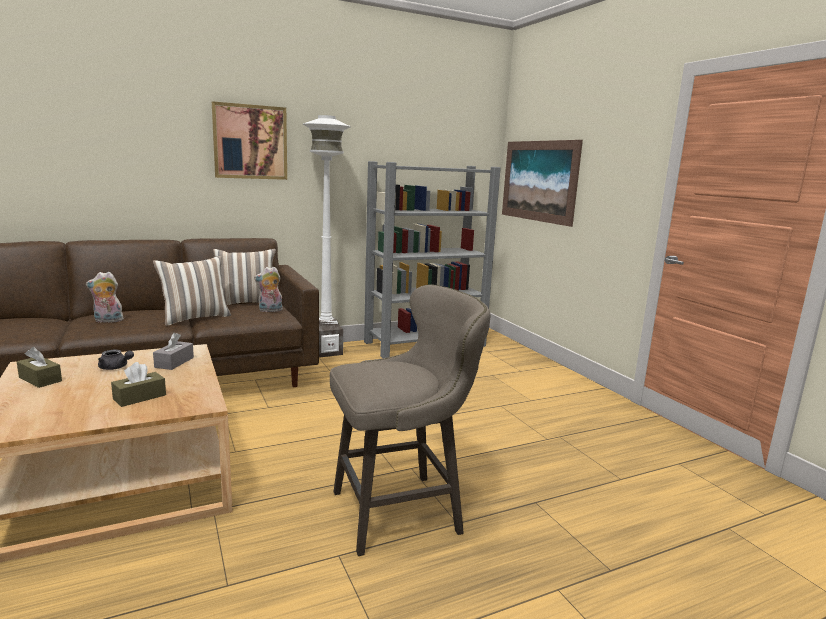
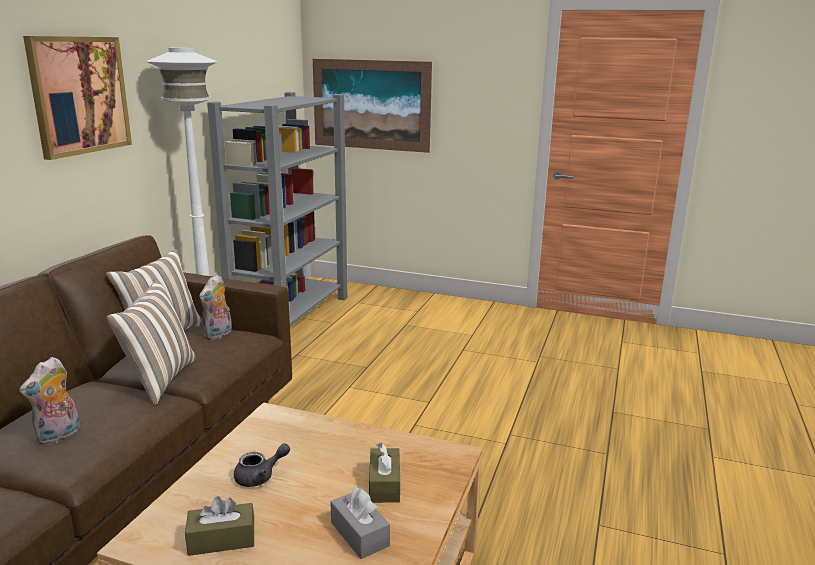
camera: 45 degrees left, 5 degrees up
(174, 362) = (300, 437): grey tissue box -> grey tissue box (359, 534)
(402, 511) = (567, 468): beige stool -> none

